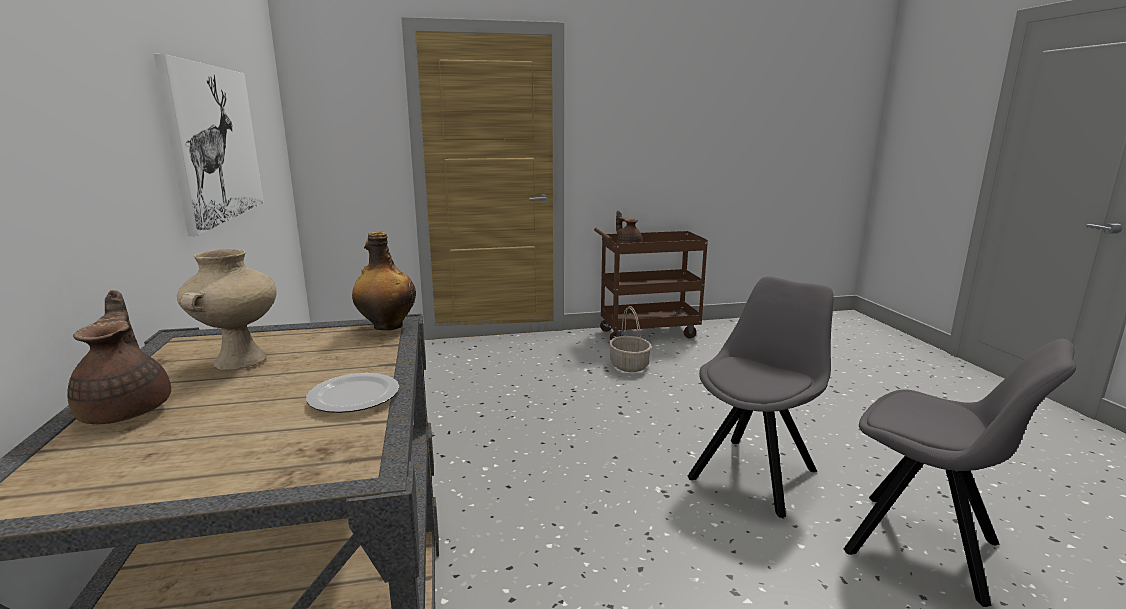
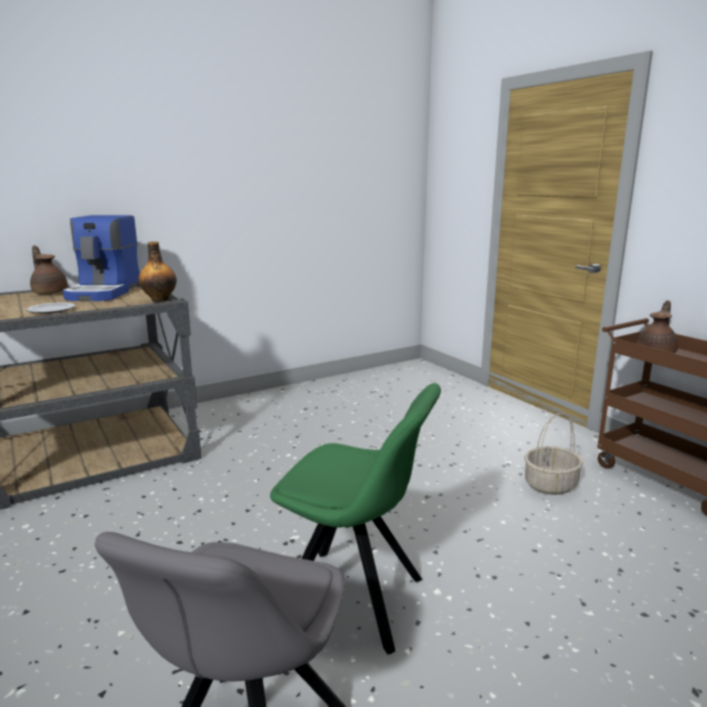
camera: 70 degrees right, 0 degrees up
(128, 409) = (50, 292): brown teapot -> brown teapot turned 90 degrees counterclockwise
(215, 143) = (272, 189): picture -> none
(240, 360) = (105, 292): beige vase -> coffee machine
(754, 474) = (353, 599): grey chair -> green chair

